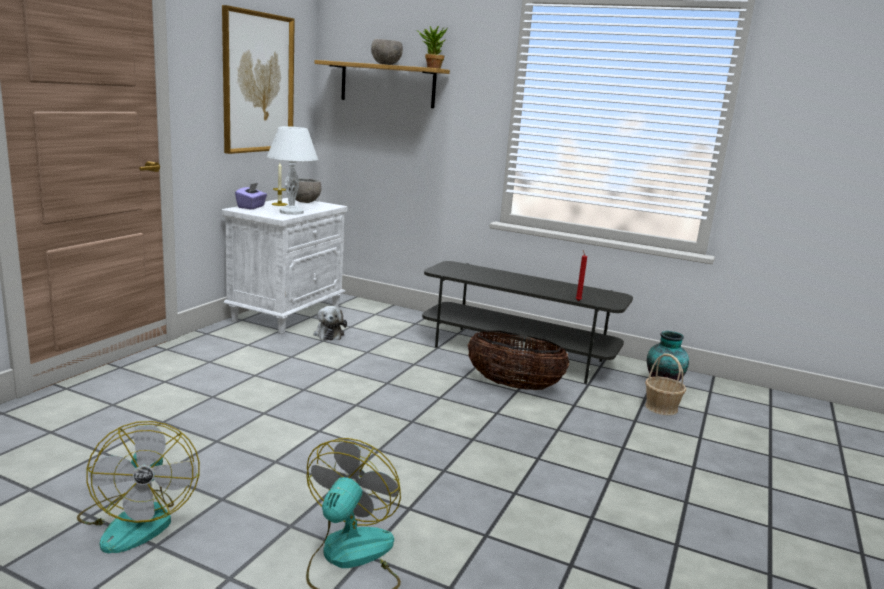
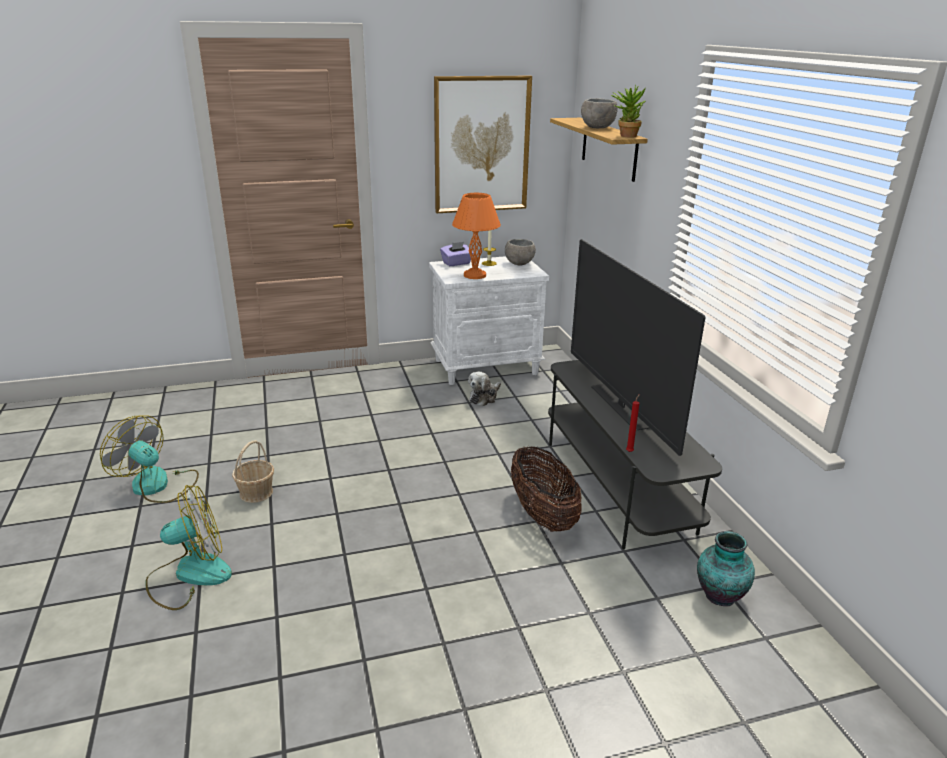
camera: 50 degrees right, 10 degrees up
(138, 519) = (158, 486): fan -> fan turned 90 degrees clockwise
(292, 212) = (475, 275): white table lamp -> orange table lamp
(519, 282) = (620, 407): none -> television
(661, 407) = (652, 617): basket -> basket (256, 492)

